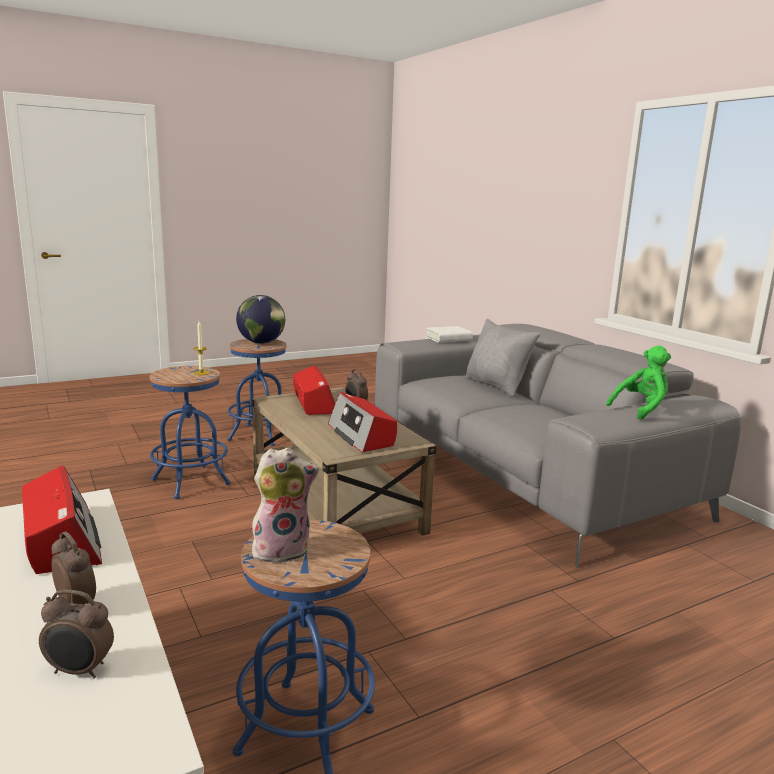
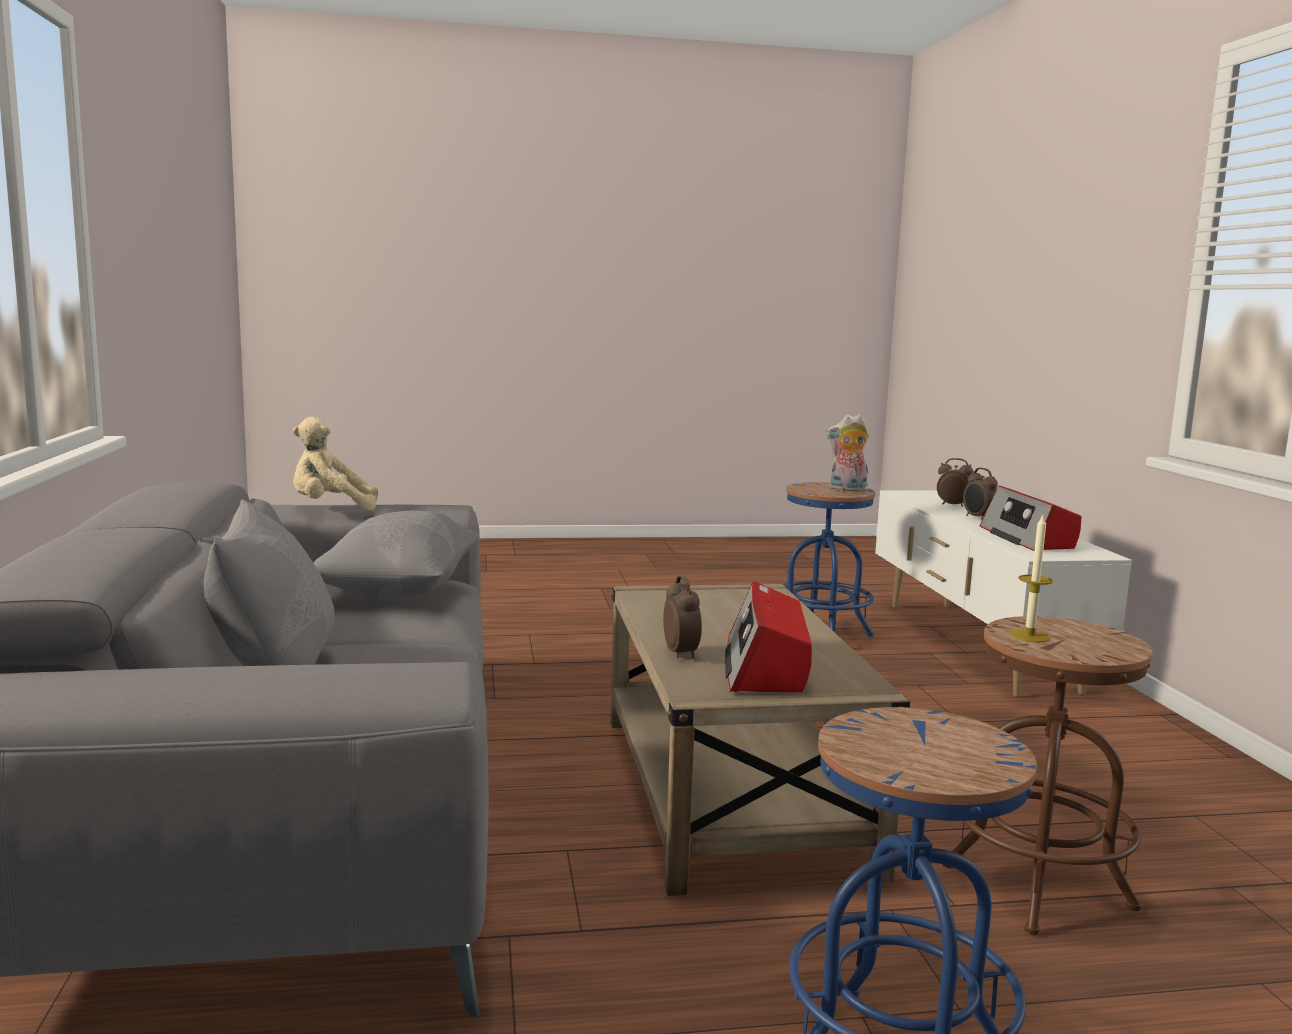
camera: 160 degrees left, 5 degrees down
(191, 482) = (1038, 887): blue stool -> brown stool
(261, 343) = (912, 750): globe -> none
(361, 435) = (712, 605): radio -> none
(448, 338) = (220, 678): white book -> none
(539, 423) = (398, 592): none -> grey pillow
(641, 409) = (331, 509): green plush toy -> beige plush toy

